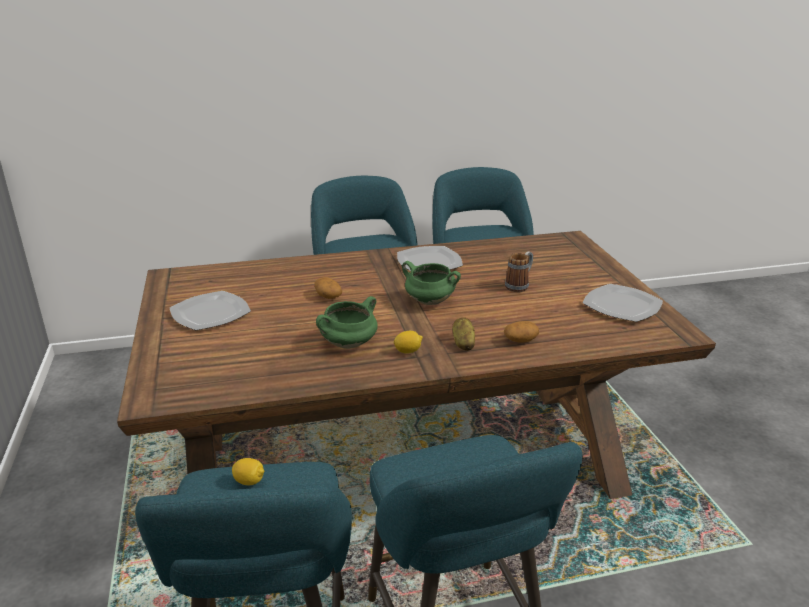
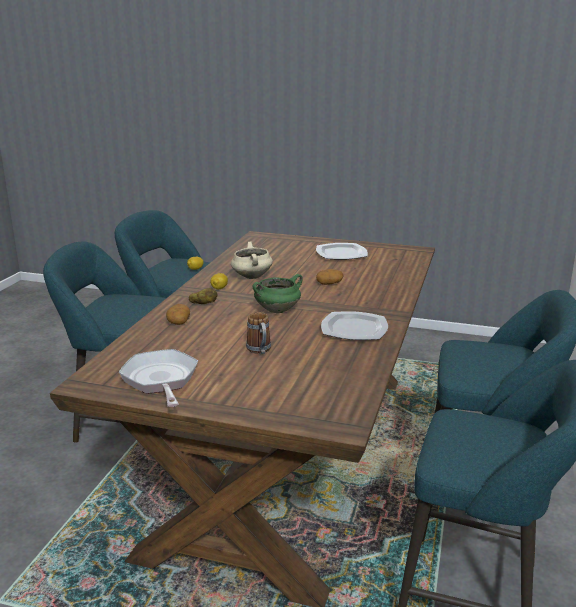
camera: 120 degrees right, 5 degrees down
(348, 344) = (251, 276): green cooking pot -> beige cooking pot
(623, 305) = (161, 380): plate -> frying pan

